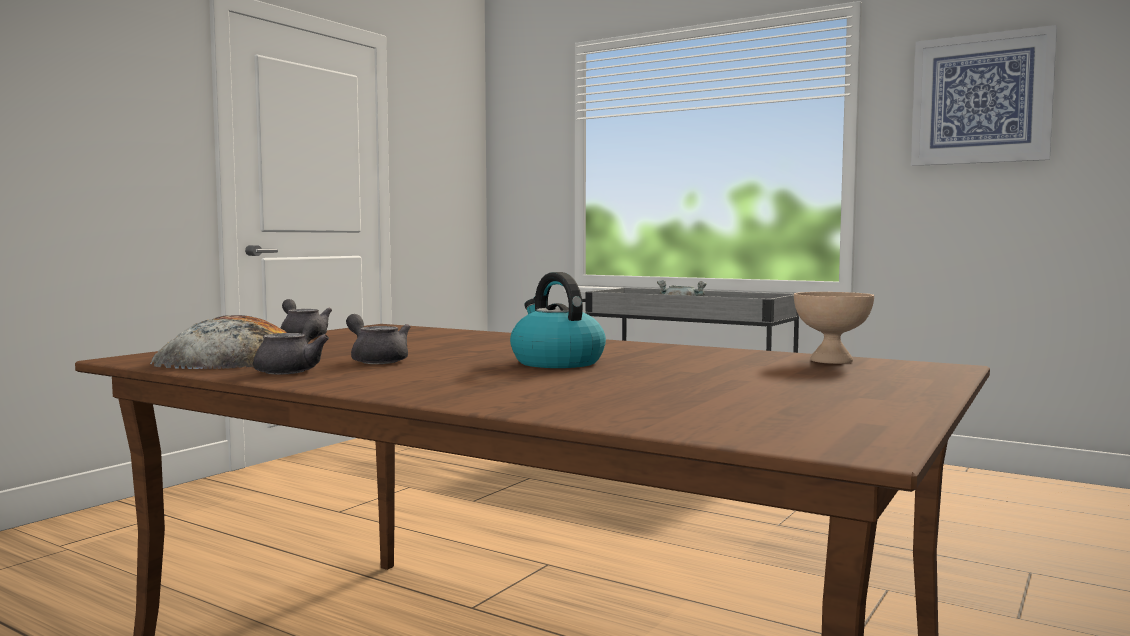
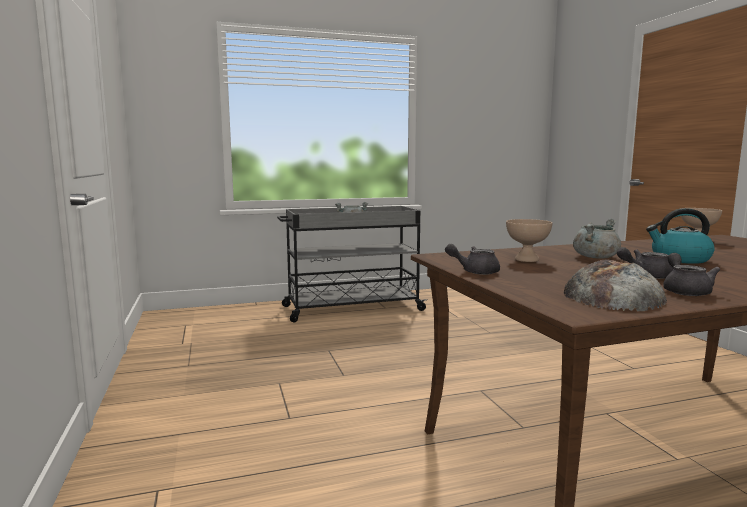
camera: 50 degrees left, 5 degrees up
(293, 370) = (685, 291): grey teapot -> grey teapot turned 45 degrees clockwise
(416, 338) = (527, 259): none -> beige bowl
(492, 347) = (595, 257): none -> grey cooking pot
(981, 99) = (472, 101): picture -> none

